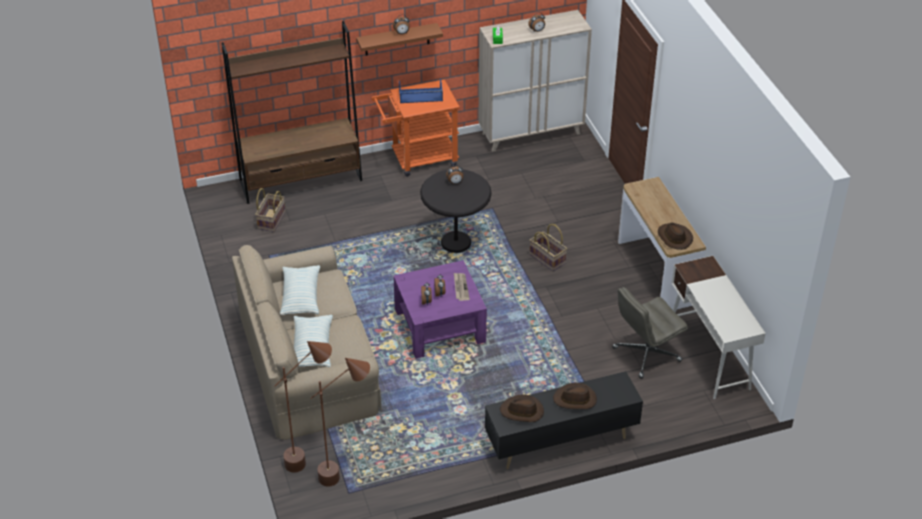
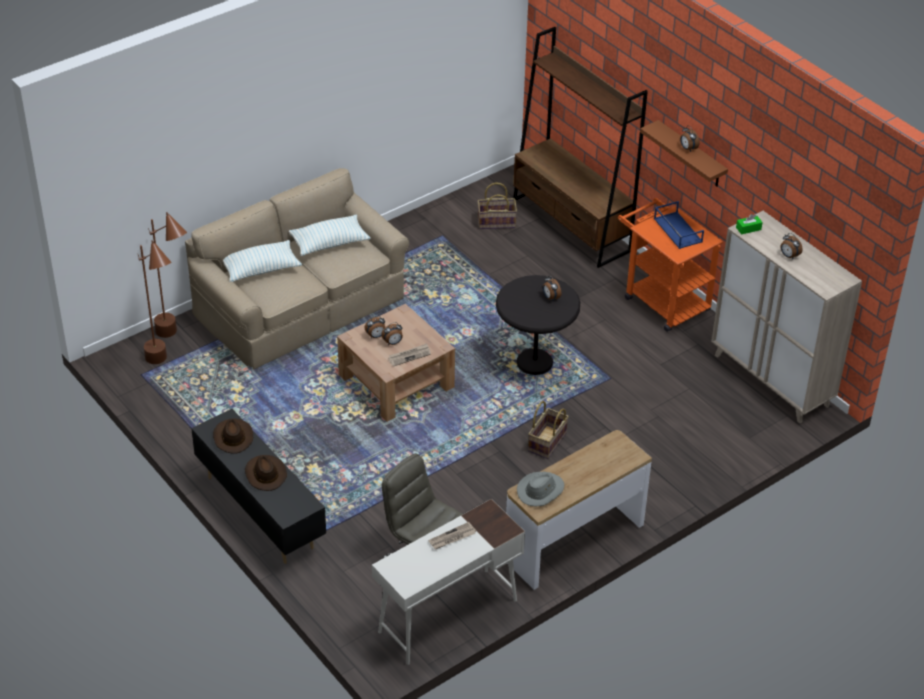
camera: 70 degrees right, 0 degrees up
(440, 325) = (396, 381): purple coffee table -> brown coffee table
(674, 237) = (540, 490): brown hat -> grey hat
(709, 293) = (452, 538): none -> newspaper

